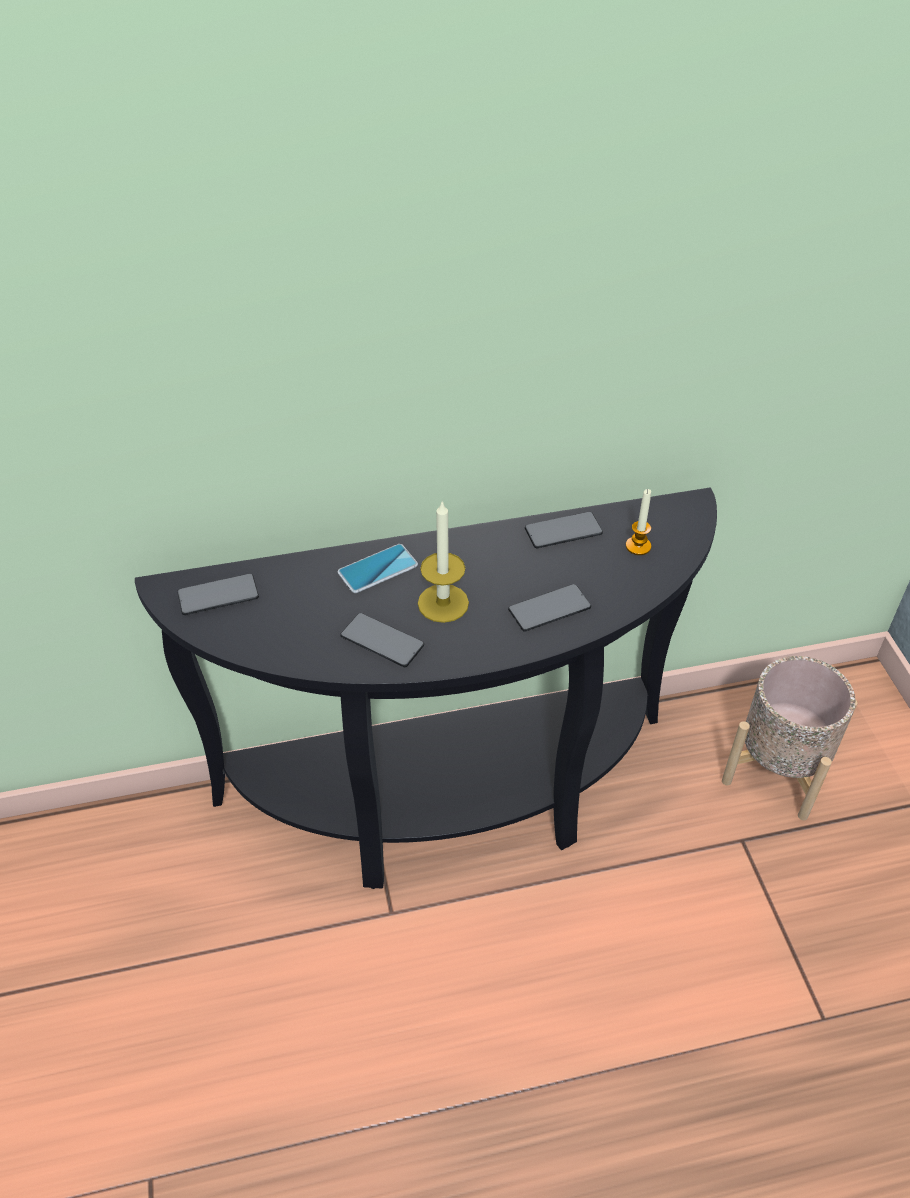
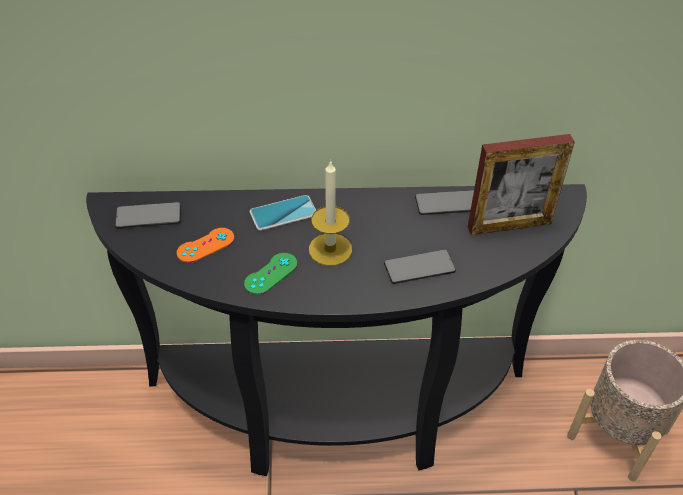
camera: 10 degrees right, 0 degrees up
(296, 620) = (205, 245): none -> orange game controller
(382, 641) = (271, 274): phone -> green game controller
(638, 546) = (509, 225): candle -> picture frame

